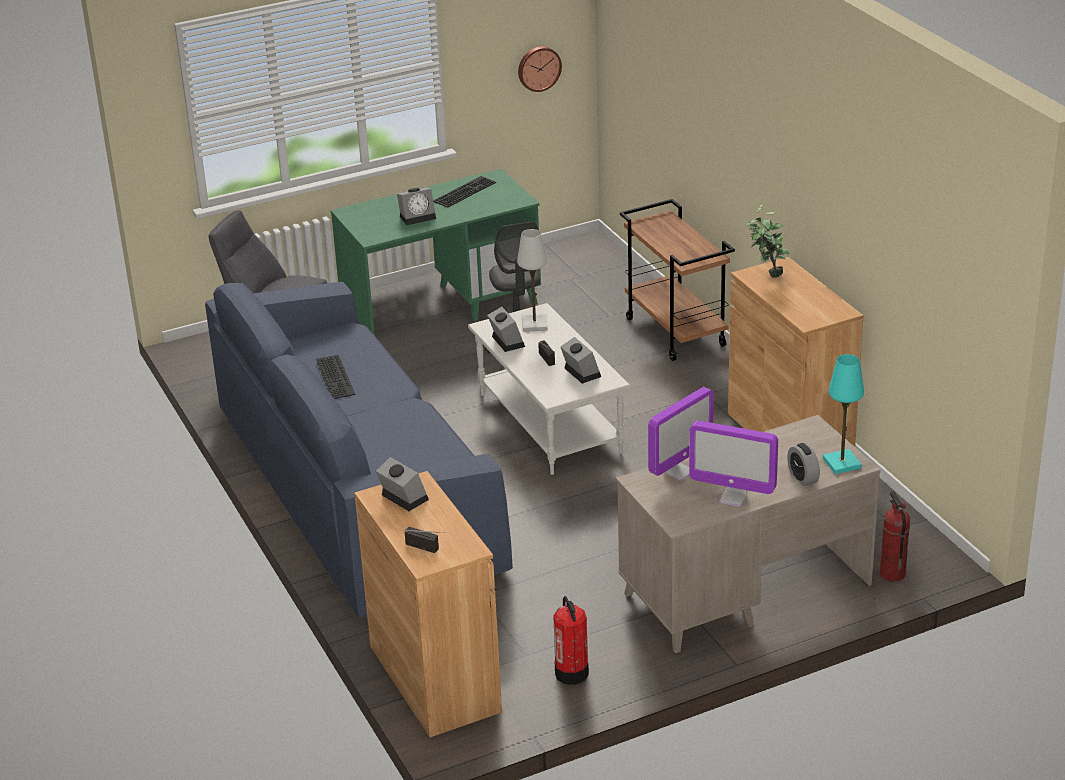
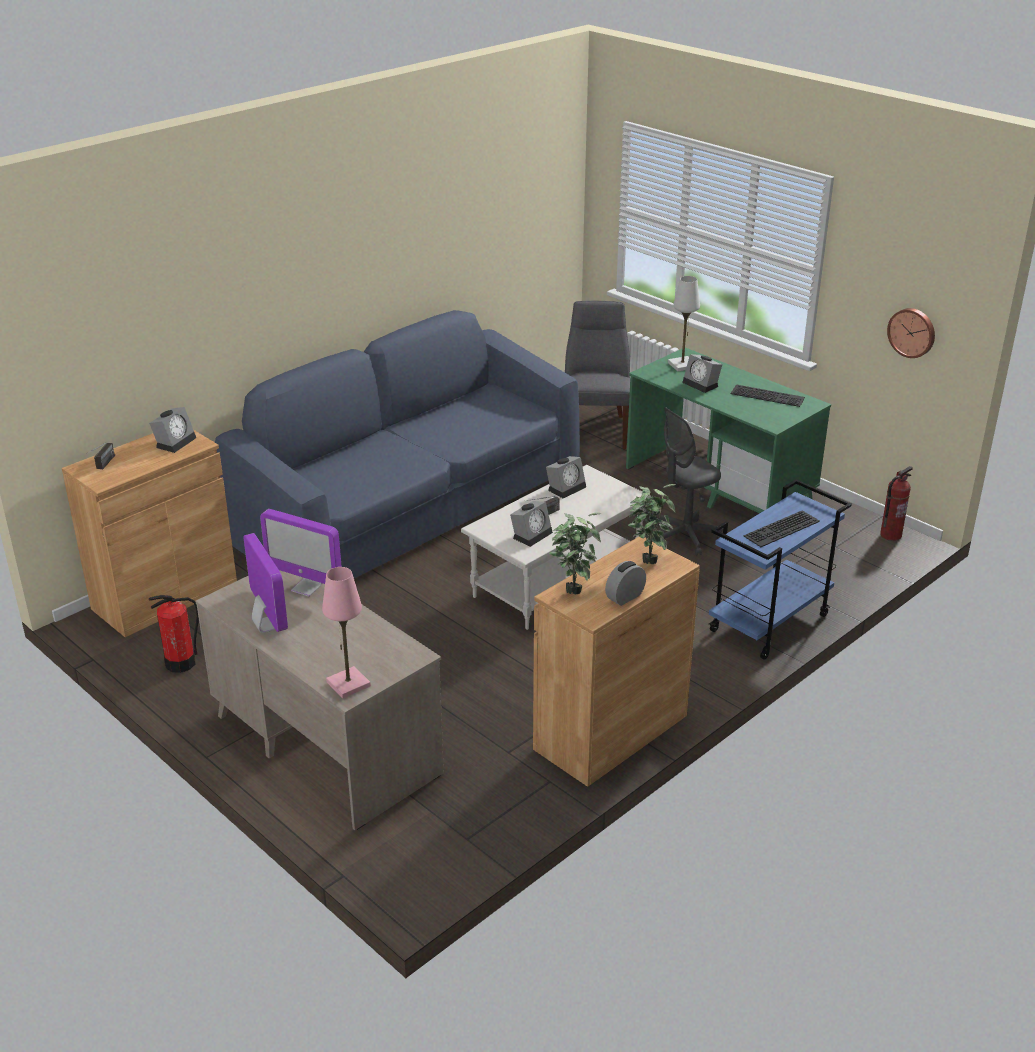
camera: 70 degrees right, 0 degrees up
(337, 377) = (462, 423): keyboard -> keyboard (782, 530)
(534, 324) = (605, 496): white table lamp -> white table lamp (682, 365)
(676, 332) = (769, 624): brown cart -> blue cart
(732, 498) = (268, 624): monitor -> monitor turned 150 degrees clockwise
(797, 313) = (573, 586): none -> potted plant
(803, 477) = (314, 662): alarm clock -> alarm clock (625, 597)
(842, 463) = (348, 684): turquoise table lamp -> pink table lamp
(892, 574) = (380, 844): fire extinguisher -> fire extinguisher (890, 535)

